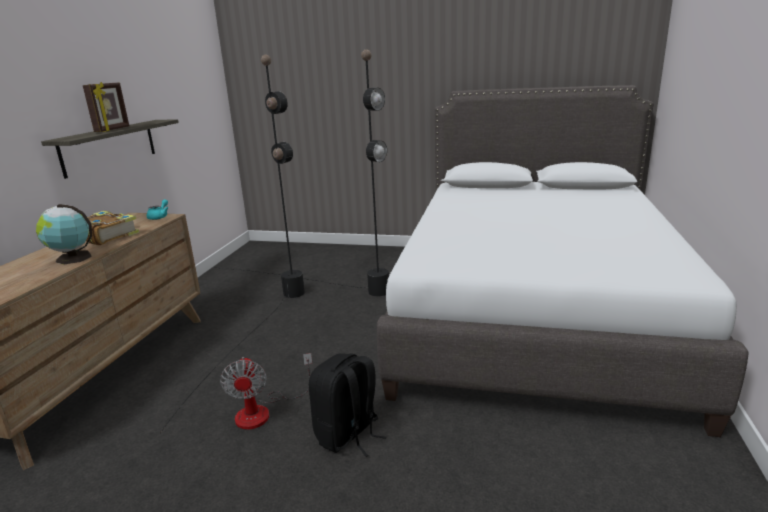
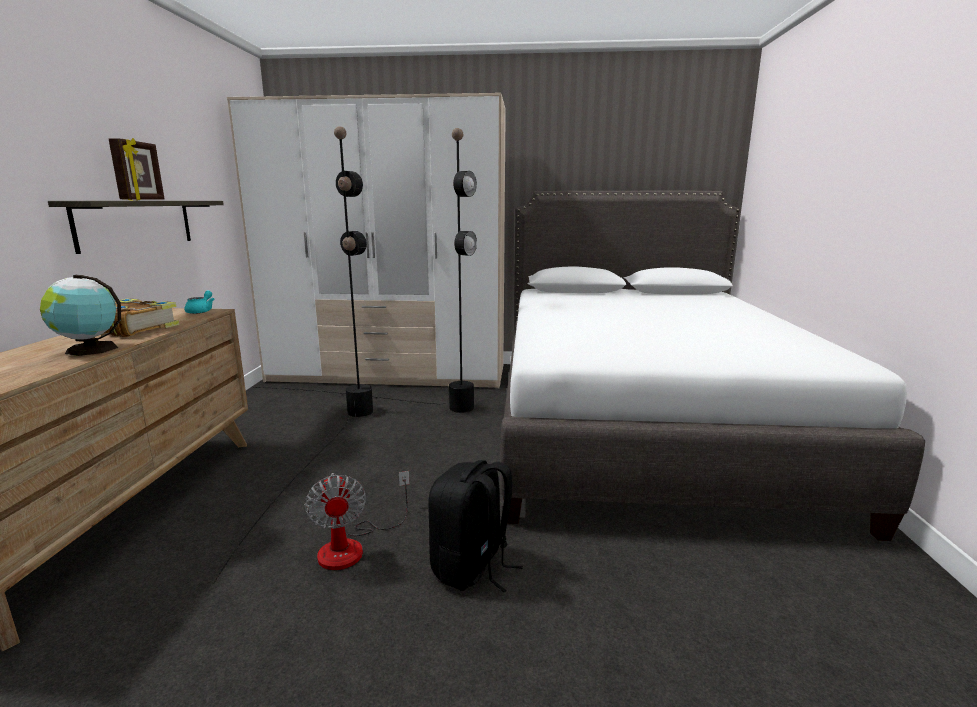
camera: 10 degrees left, 5 degrees down
(326, 256) = (389, 374): none -> wardrobe

